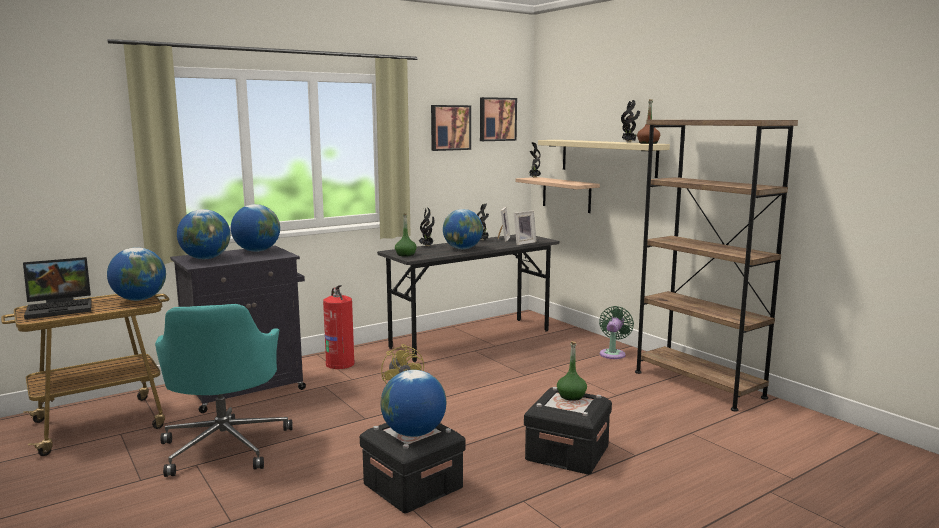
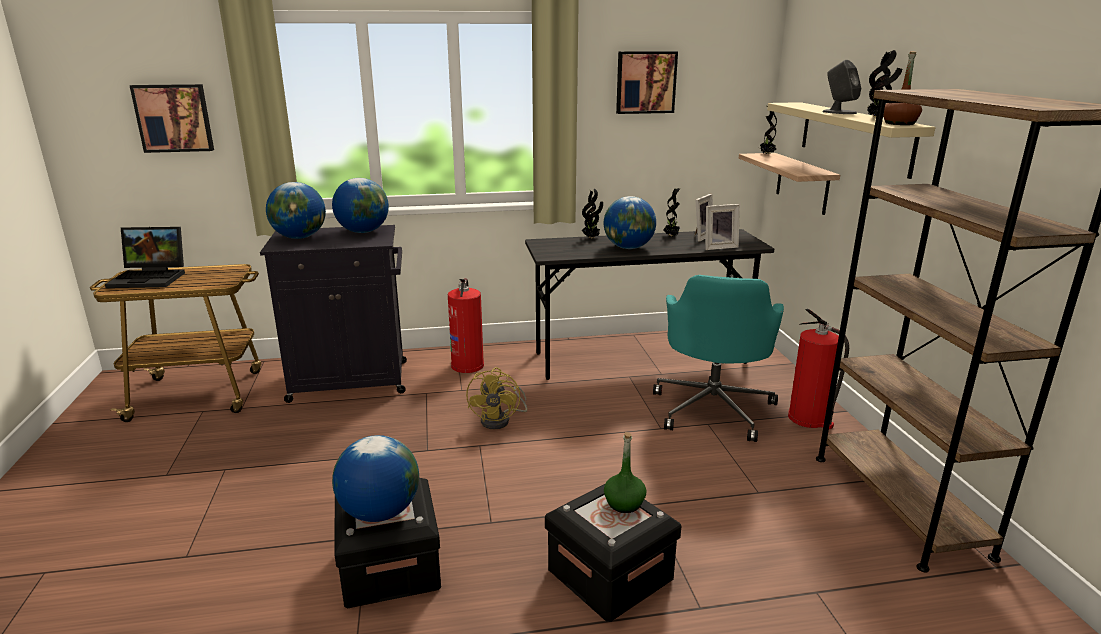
camera: 25 degrees right, 10 degrees up
(139, 299) = (225, 277): globe -> none
(225, 445) = (270, 451): turquoise office chair -> turquoise office chair (713, 408)
(405, 254) = (548, 249): green bottle -> none
(497, 119) = (720, 70): picture -> picture (174, 118)
(598, 141) = (838, 112): none -> grey speaker
(613, 353) = (809, 419): green fan -> fire extinguisher

